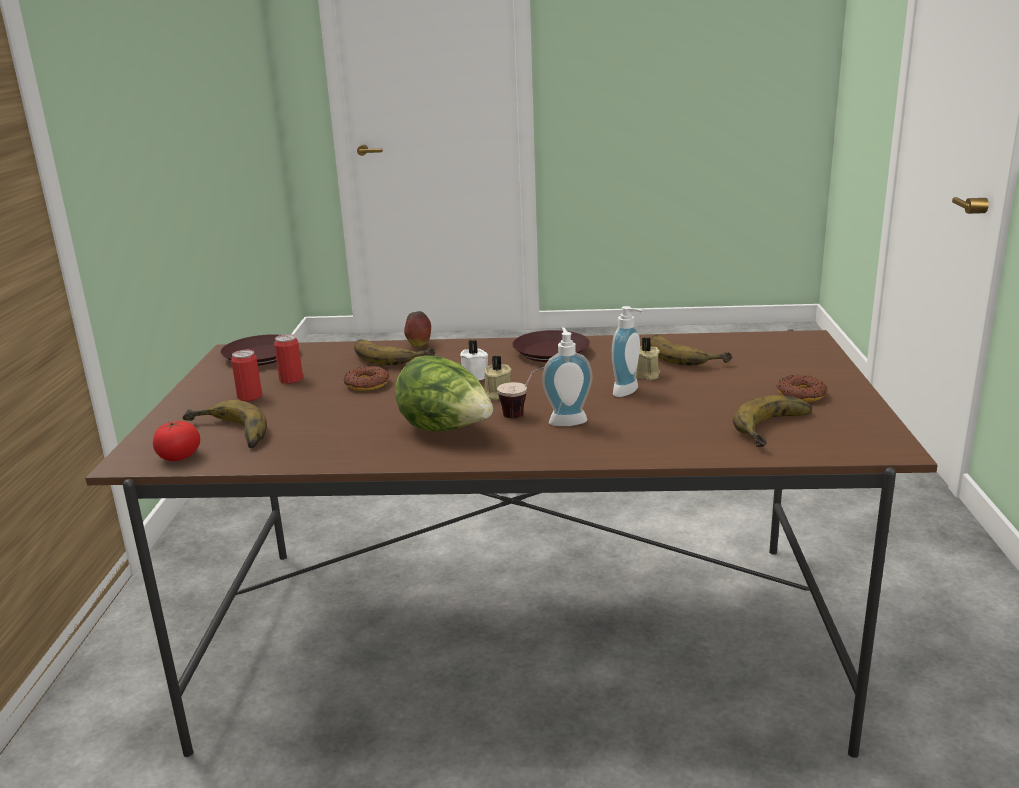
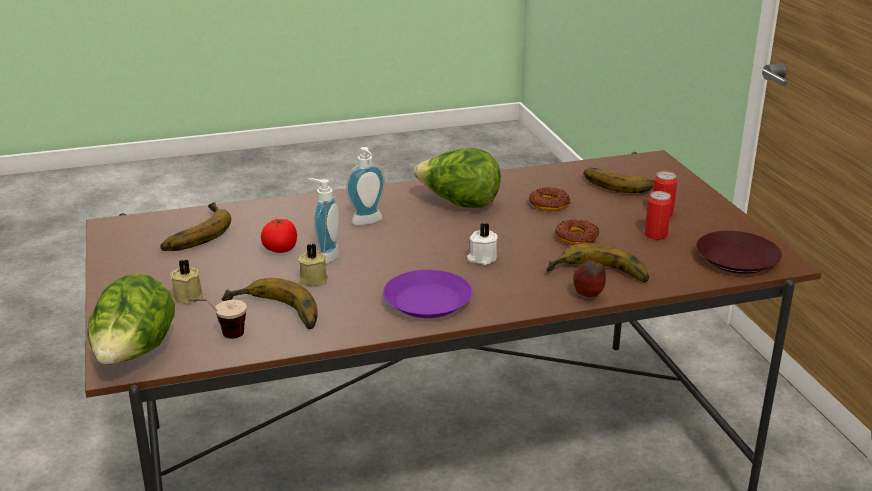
camera: 160 degrees right, 5 degrees up
(179, 456) = (627, 166): tomato -> tomato (280, 249)
(497, 394) = (445, 240): beige candle -> beige candle (189, 296)
(525, 413) = (407, 224): cup -> cup (221, 337)
(552, 352) = (426, 302): brown plate -> purple plate
(797, 342) = (135, 355): none -> lettuce
(801, 395) = (162, 271): donut -> donut (549, 204)

